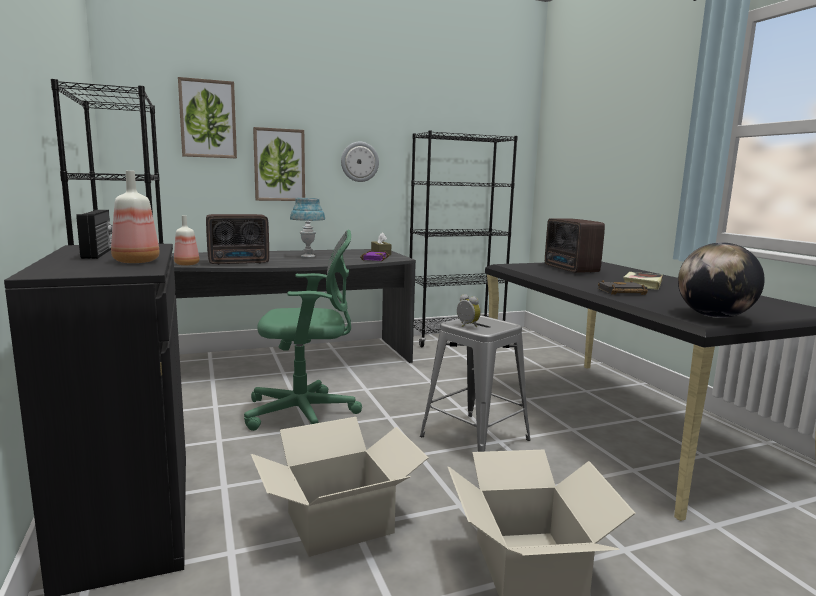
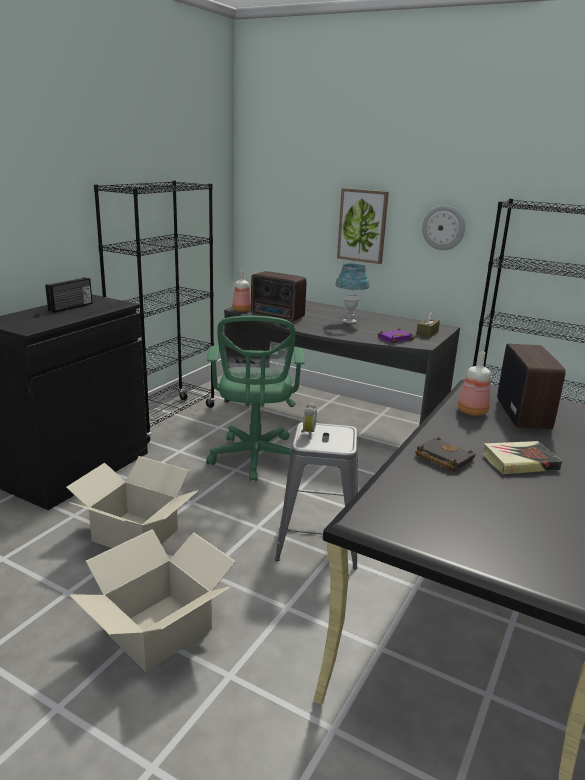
camera: 50 degrees right, 10 degrees up
(135, 262) = (54, 320): bottle -> bottle (471, 412)
(208, 119) = (307, 180): picture -> none
(306, 413) = (254, 459): green office chair -> green office chair turned 45 degrees clockwise
(570, 270) = (523, 414): radio -> radio turned 150 degrees clockwise
(714, 316) = (402, 521): globe -> none

